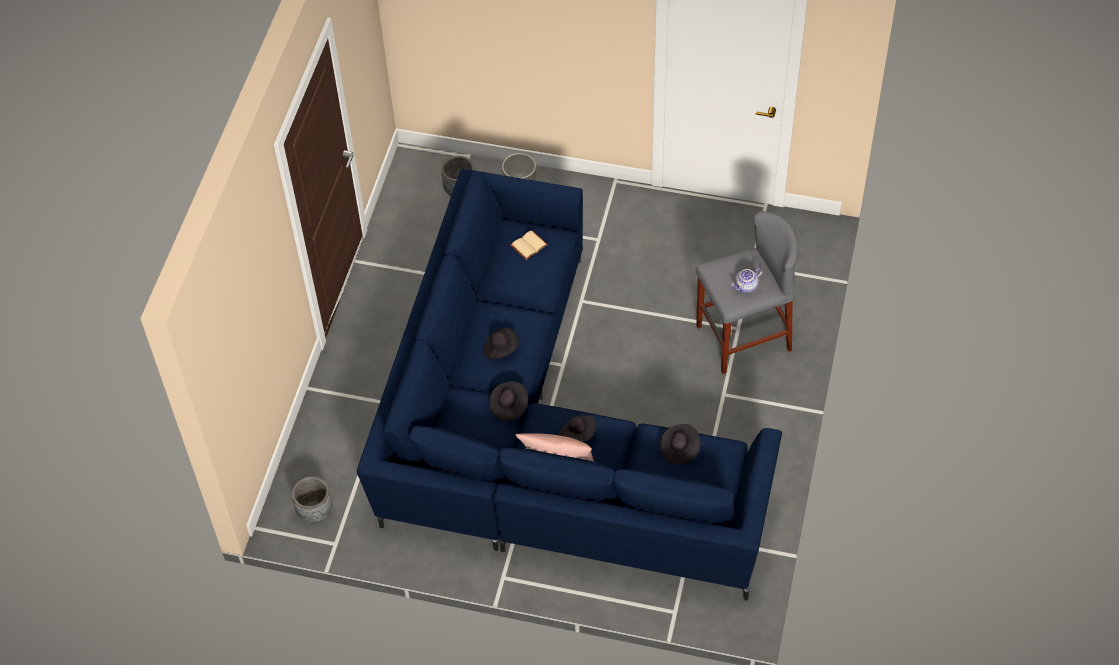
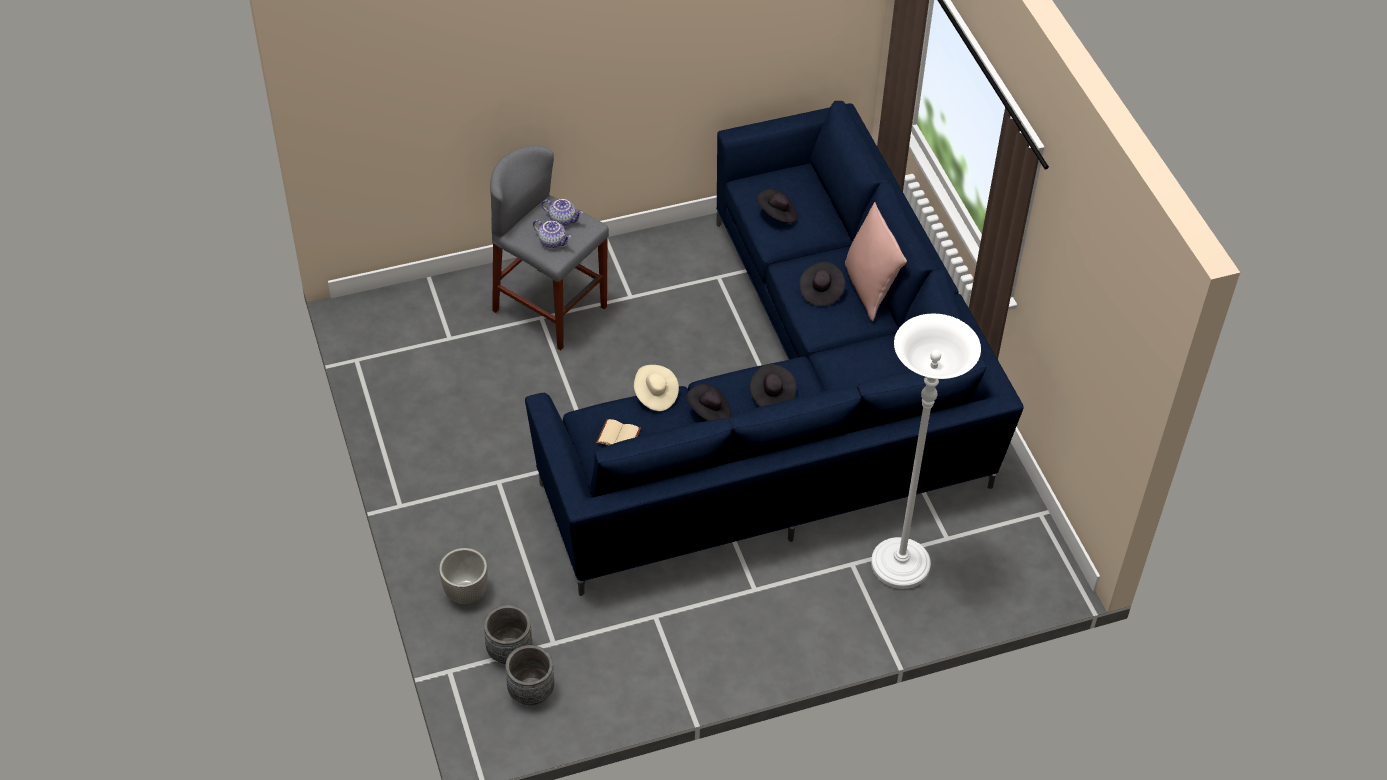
camera: 125 degrees left, 5 degrees down
(315, 511) = (1022, 551): grey planter -> grey planter (531, 691)
(360, 429) = (900, 566): none -> white floor lamp
(509, 406) = (833, 357): black hat -> black hat (709, 412)
(550, 283) = (655, 395): none -> beige hat
(726, 271) = (553, 241): none -> teapot

